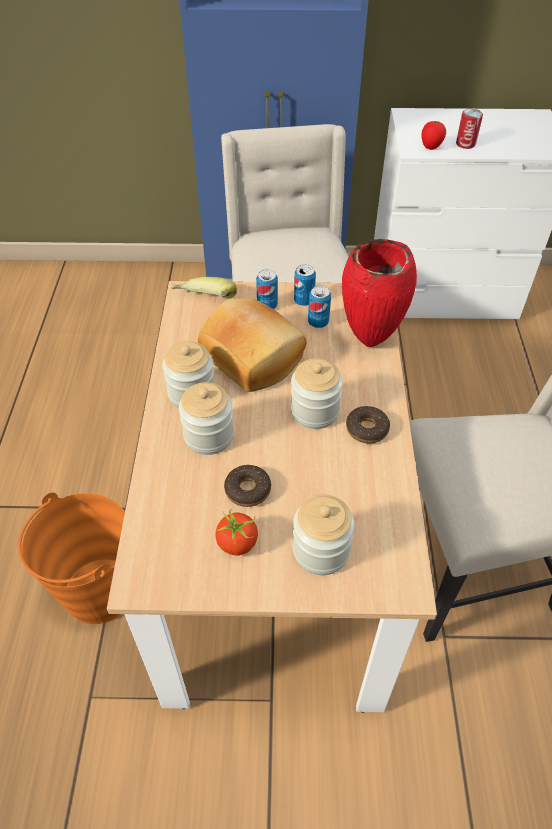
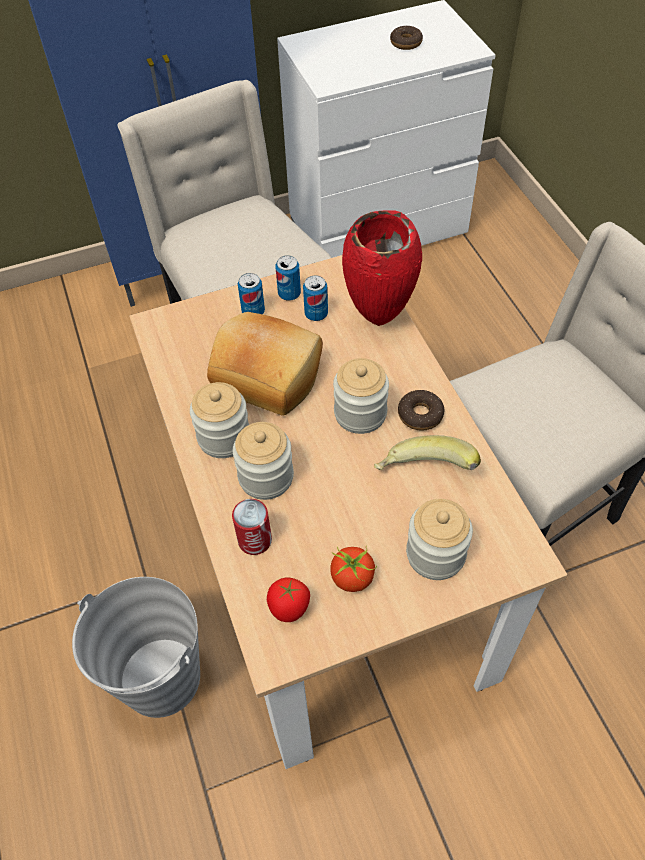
camera: 20 degrees left, 5 degrees up
(99, 591) = (160, 679): orange bucket -> grey bucket
(204, 304) = (184, 331): banana -> banana (424, 475)
(248, 490) = (335, 519): donut -> donut (406, 43)
(430, 147) = (342, 77): tomato -> tomato (289, 610)
(465, 144) = (377, 63): can -> can (255, 540)

